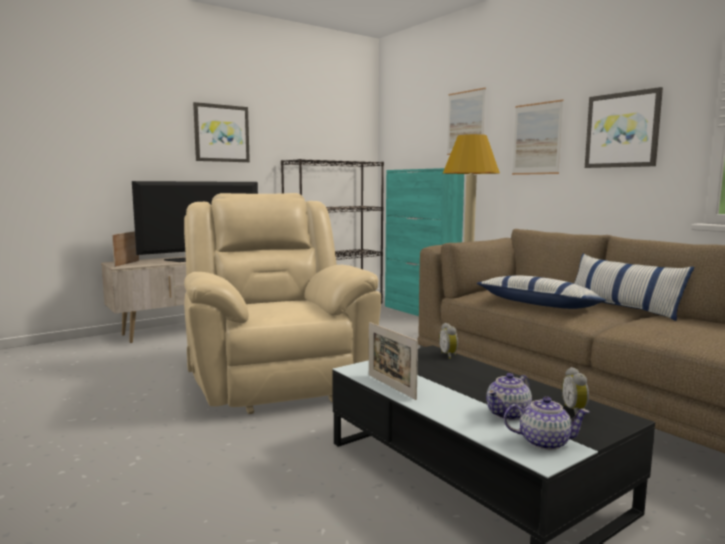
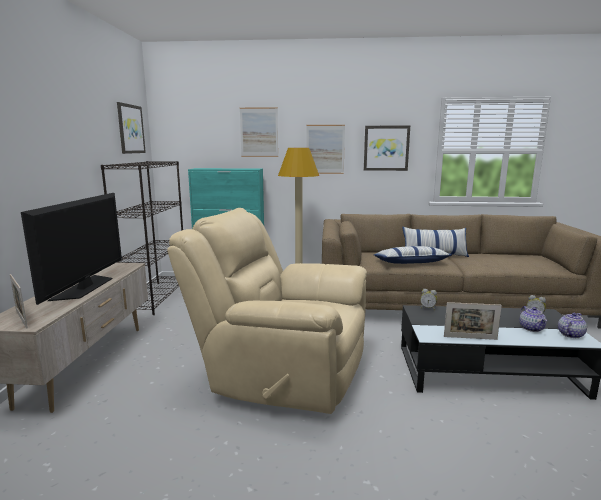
camera: 50 degrees left, 5 degrees up
(221, 133) = (53, 138): picture -> picture (130, 129)

